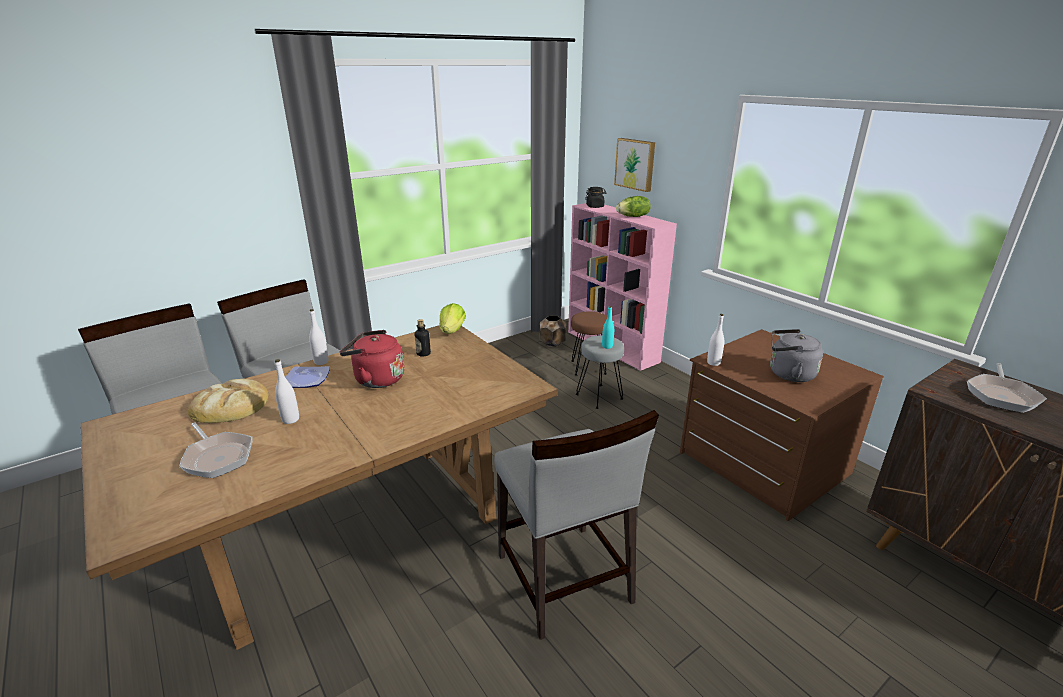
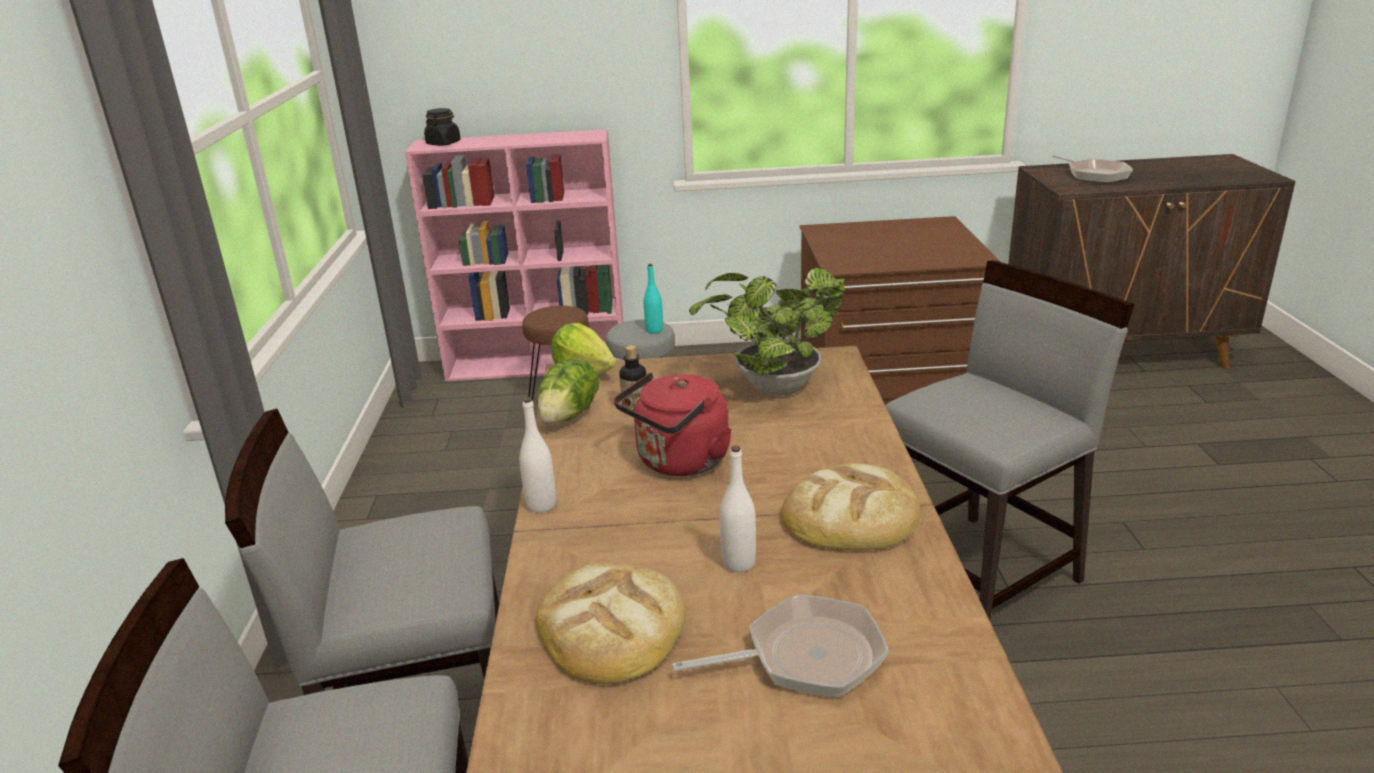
camera: 55 degrees left, 0 degrees up
(305, 380) = (598, 530): plate -> none
(347, 438) = (851, 516): none -> bread
(474, 380) = (771, 389): none -> potted plant
(552, 344) = (458, 405): brown planter -> none
(563, 579) = (980, 575): grey chair -> grey chair turned 45 degrees counterclockwise
(633, 217) = (537, 138): lettuce -> lettuce (570, 414)
(635, 164) = (497, 55): picture -> none
(713, 363) = (848, 267): white bottle -> none
(788, 374) = (911, 246): grey kettle -> none

